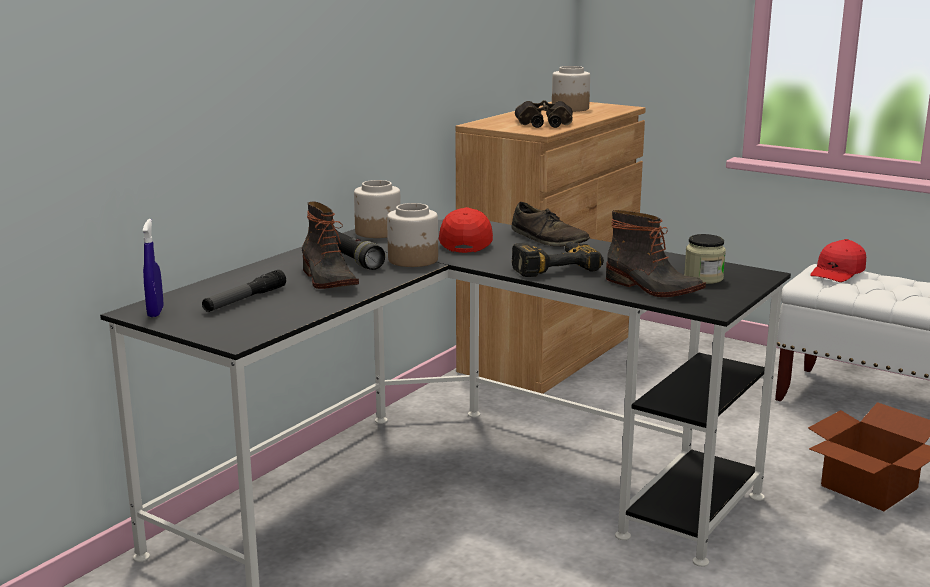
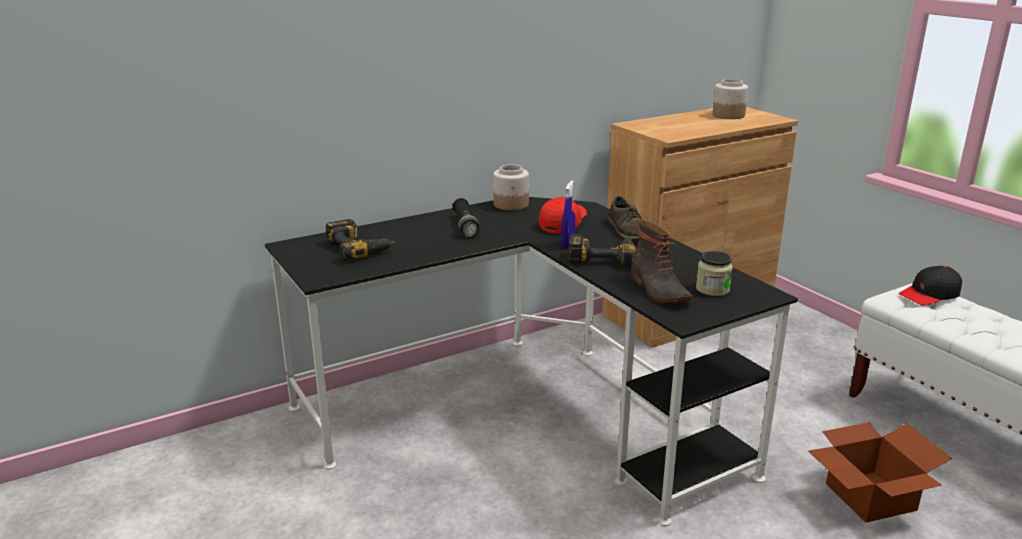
camera: 25 degrees right, 5 degrees up
(155, 312) = (296, 248): blue spray bottle -> blue spray bottle (568, 244)
(245, 299) = (359, 248): flashlight -> power drill
(327, 279) = (429, 240): boot -> none
(413, 260) = (507, 233): jar -> none
(544, 123) = (684, 129): binoculars -> none
(837, 272) = (929, 295): red cap -> black cap

